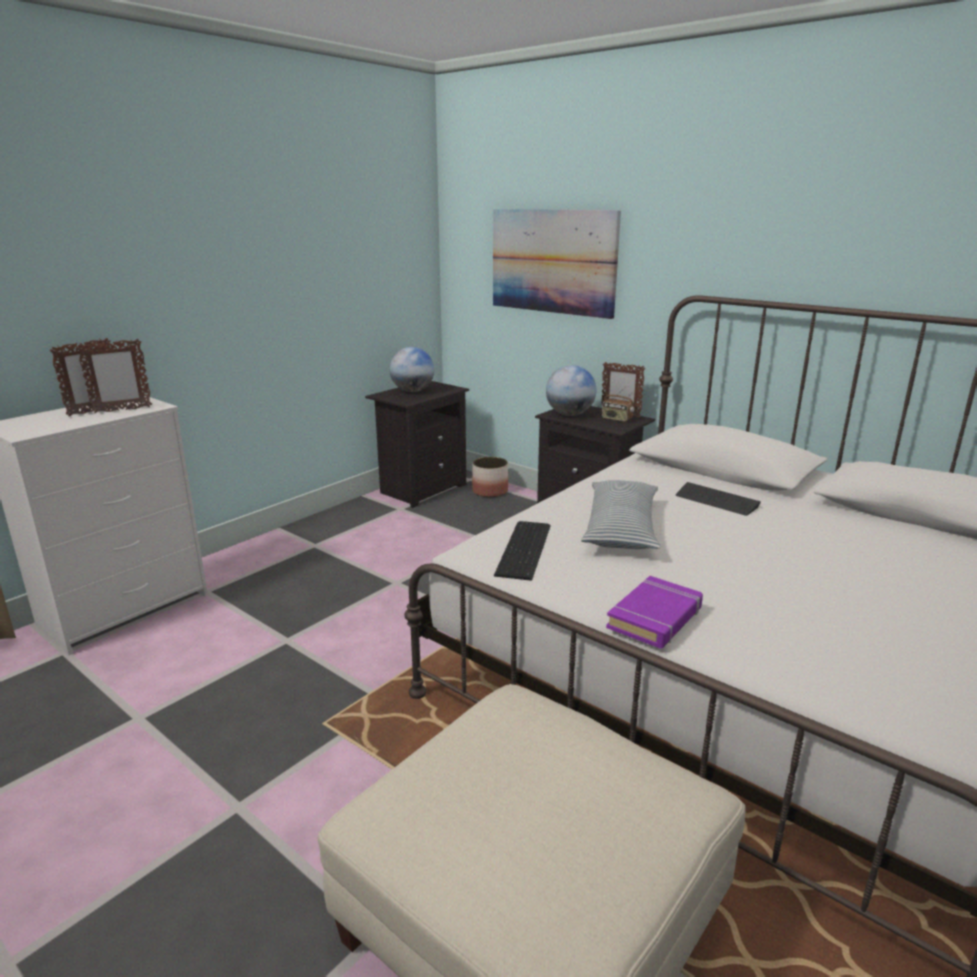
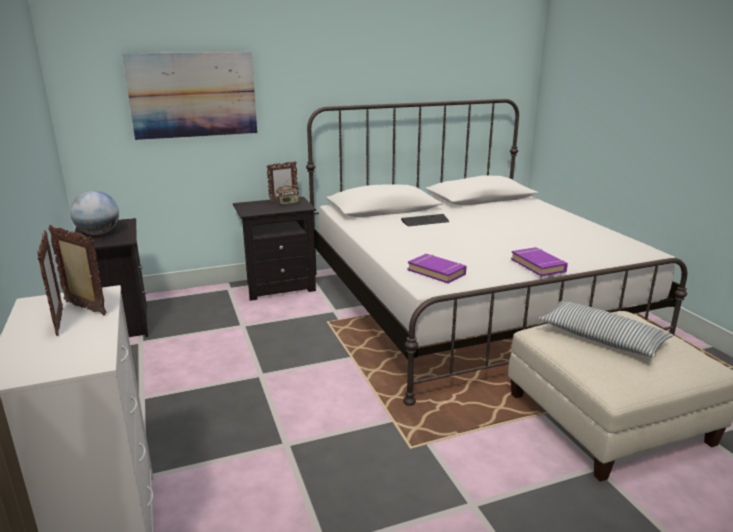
camera: 60 degrees left, 0 degrees up
(122, 410) = (85, 308): picture frame -> picture frame turned 60 degrees counterclockwise
(490, 491) = (175, 300): planter -> none
(526, 549) = (436, 272): keyboard -> purple book
(569, 414) = (257, 209): globe -> none
(621, 528) = (434, 246): pillow -> pillow (601, 338)

